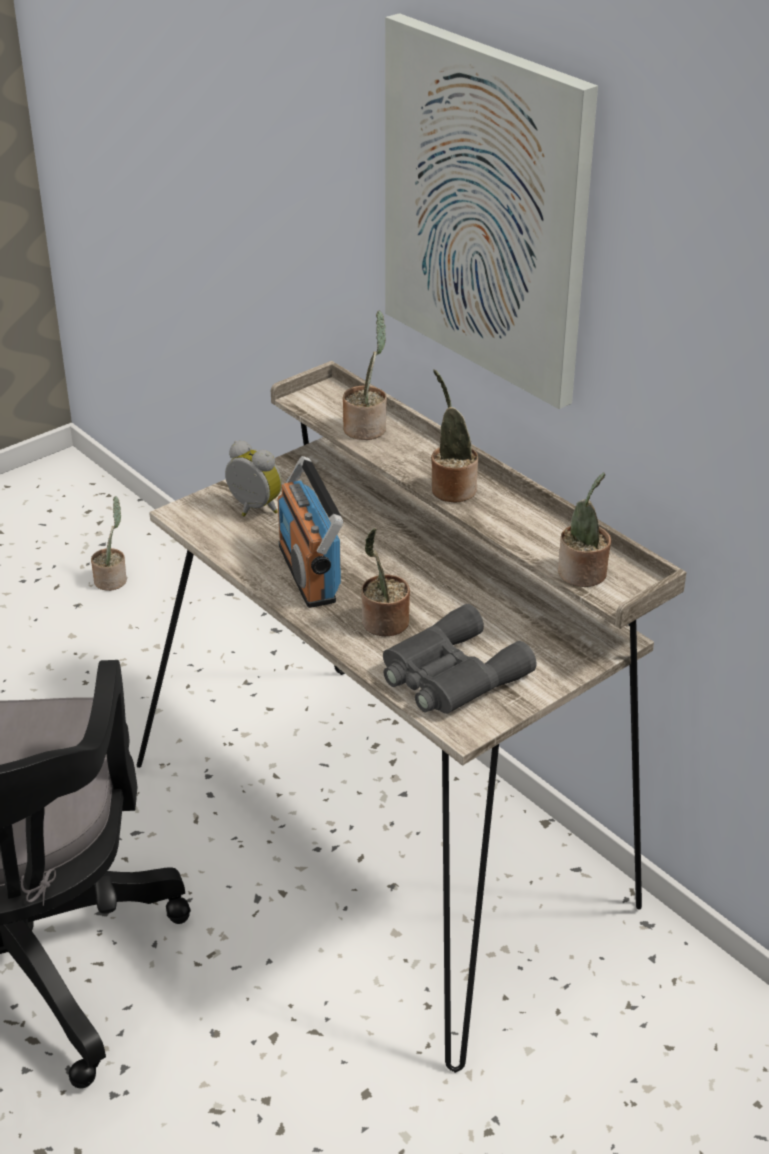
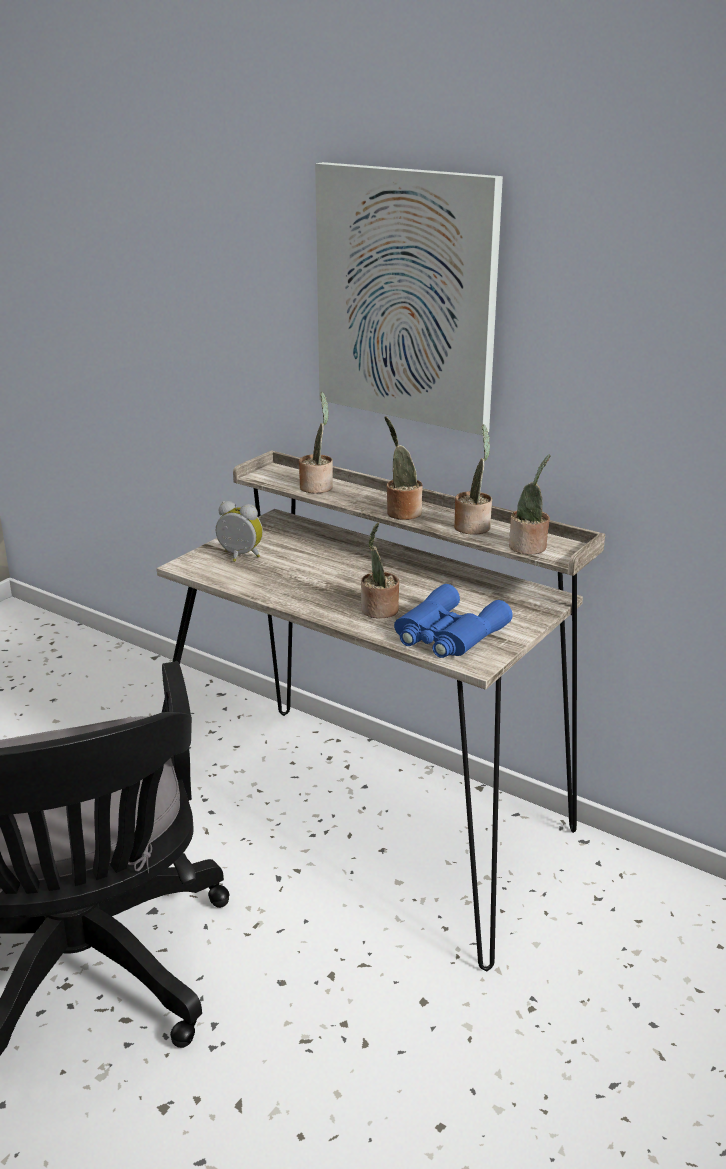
camera: 15 degrees left, 10 degrees down
(112, 580) = (76, 679): potted plant -> potted plant (473, 526)
(308, 573) = (304, 588): radio -> none
(449, 675) = (447, 634): grey binoculars -> blue binoculars

